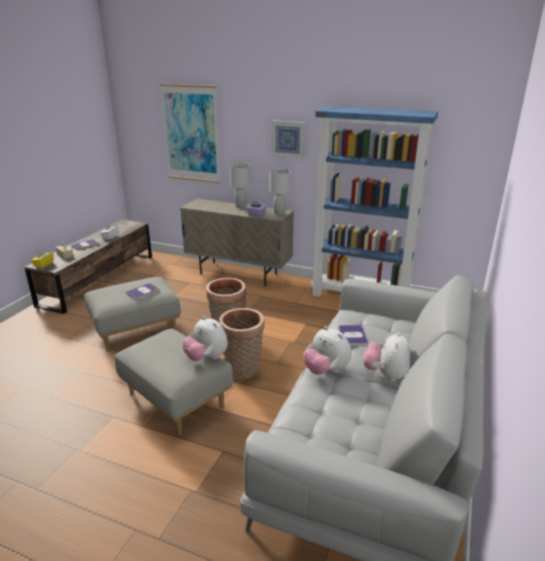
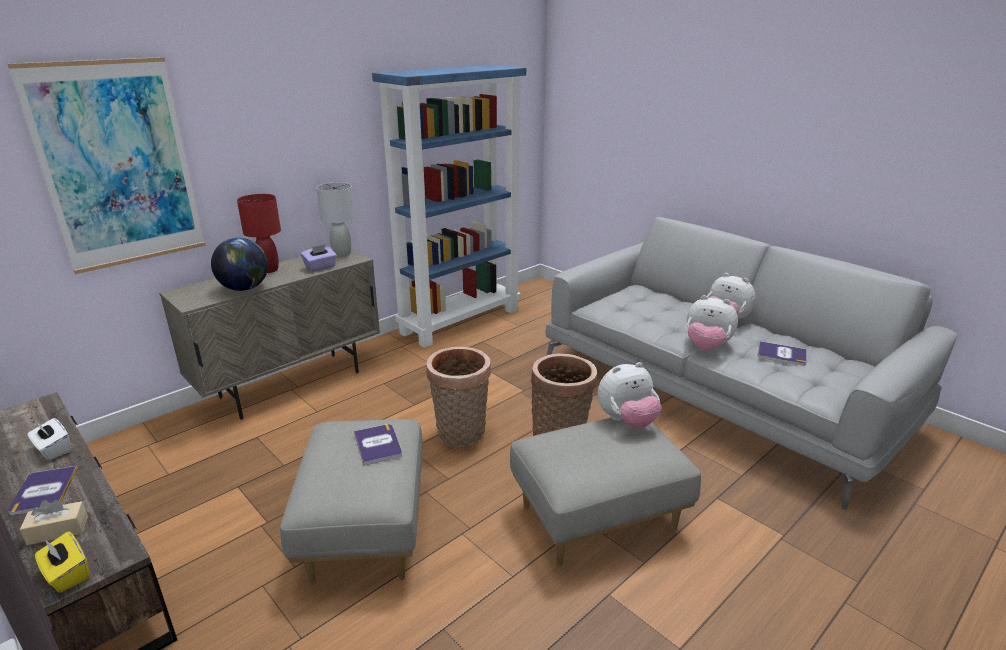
camera: 65 degrees left, 0 degrees up
(214, 209) = (245, 288): none -> globe
(240, 206) = (268, 270): grey table lamp -> red table lamp
(288, 139) = (316, 135): picture -> none
(326, 370) = (706, 347): plush toy -> plush toy turned 45 degrees clockwise
(352, 335) = (646, 316): book -> book (781, 354)

